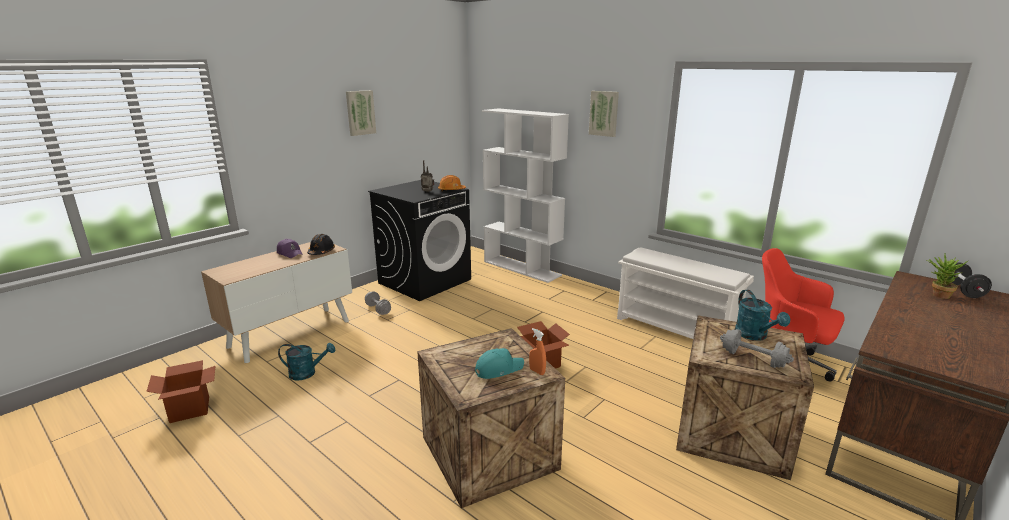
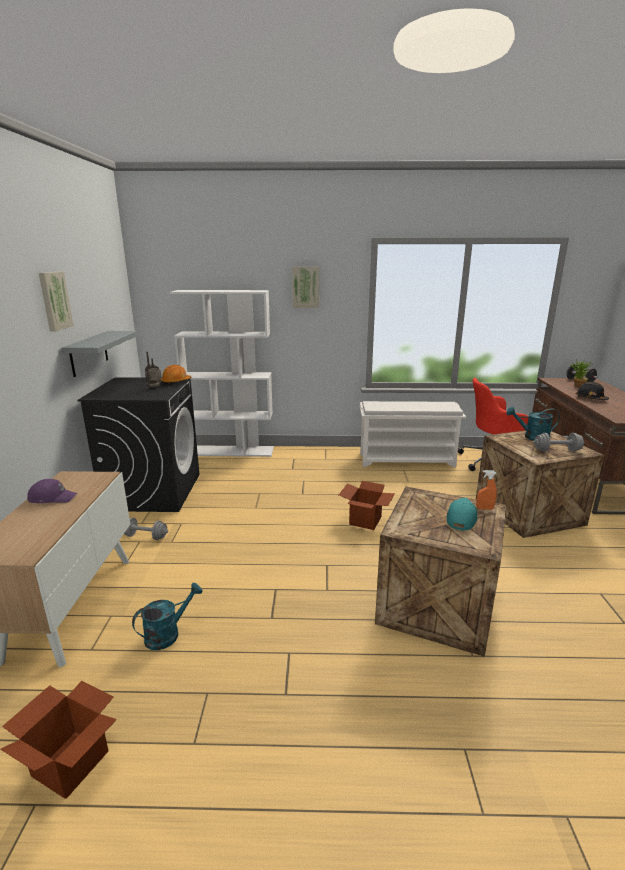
camera: 40 degrees left, 0 degrees up
(321, 252) = (95, 484): black hard hat -> black hard hat (590, 398)
(396, 156) = (89, 353): none -> grey shelf
(754, 336) = (532, 437): turquoise watering can -> turquoise watering can turned 150 degrees clockwise

